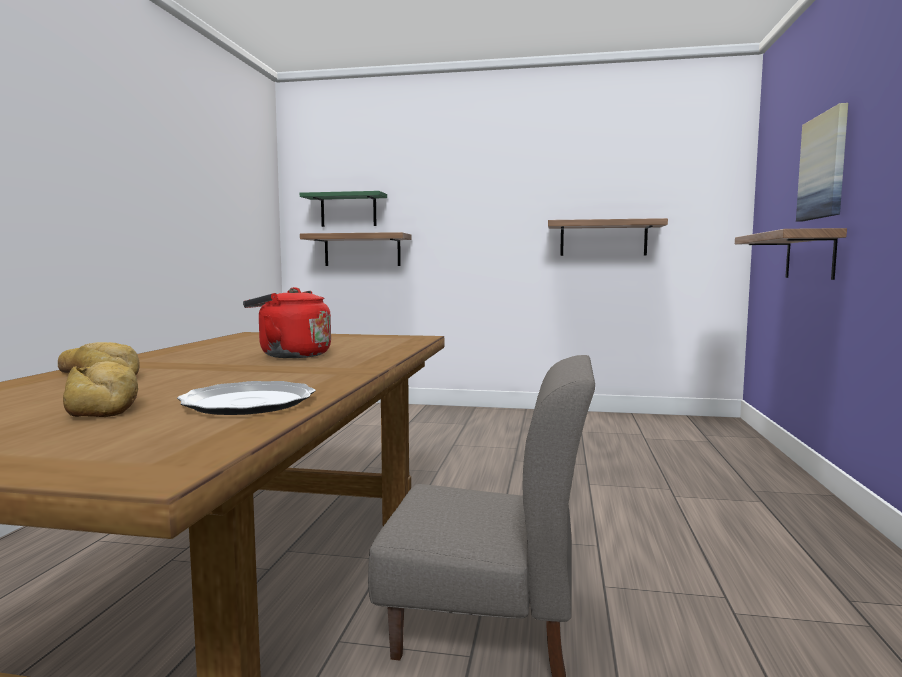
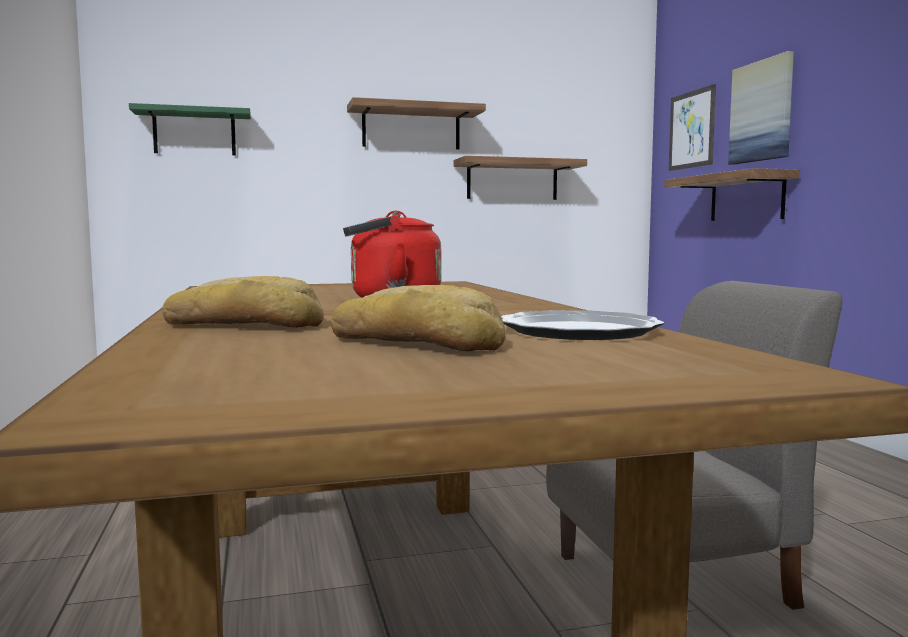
camera: 25 degrees left, 0 degrees up
(362, 250) = (216, 187): shelf -> shelf (411, 128)
(777, 185) = (691, 129): none -> picture

